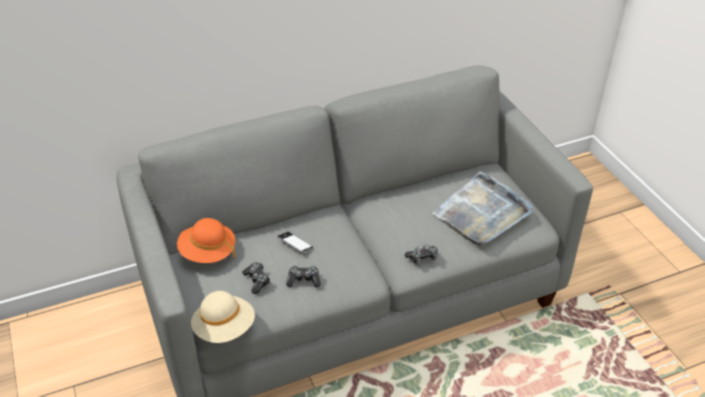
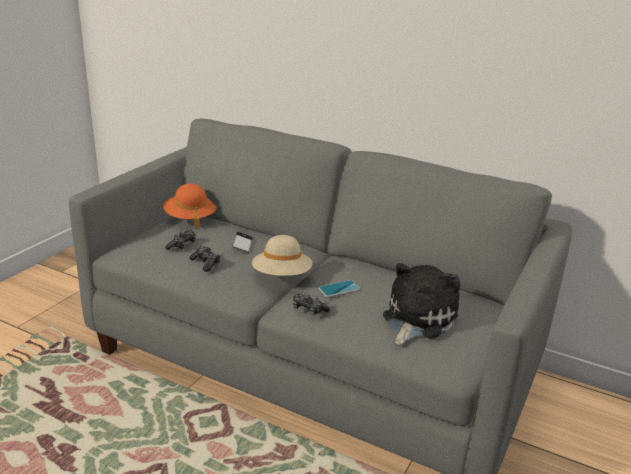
camera: 50 degrees right, 15 degrees down
(224, 328) = (120, 254): beige hat -> beige hat (282, 276)
(411, 227) = (339, 289): none -> phone
(482, 213) = (416, 319): grey tray -> plush toy

